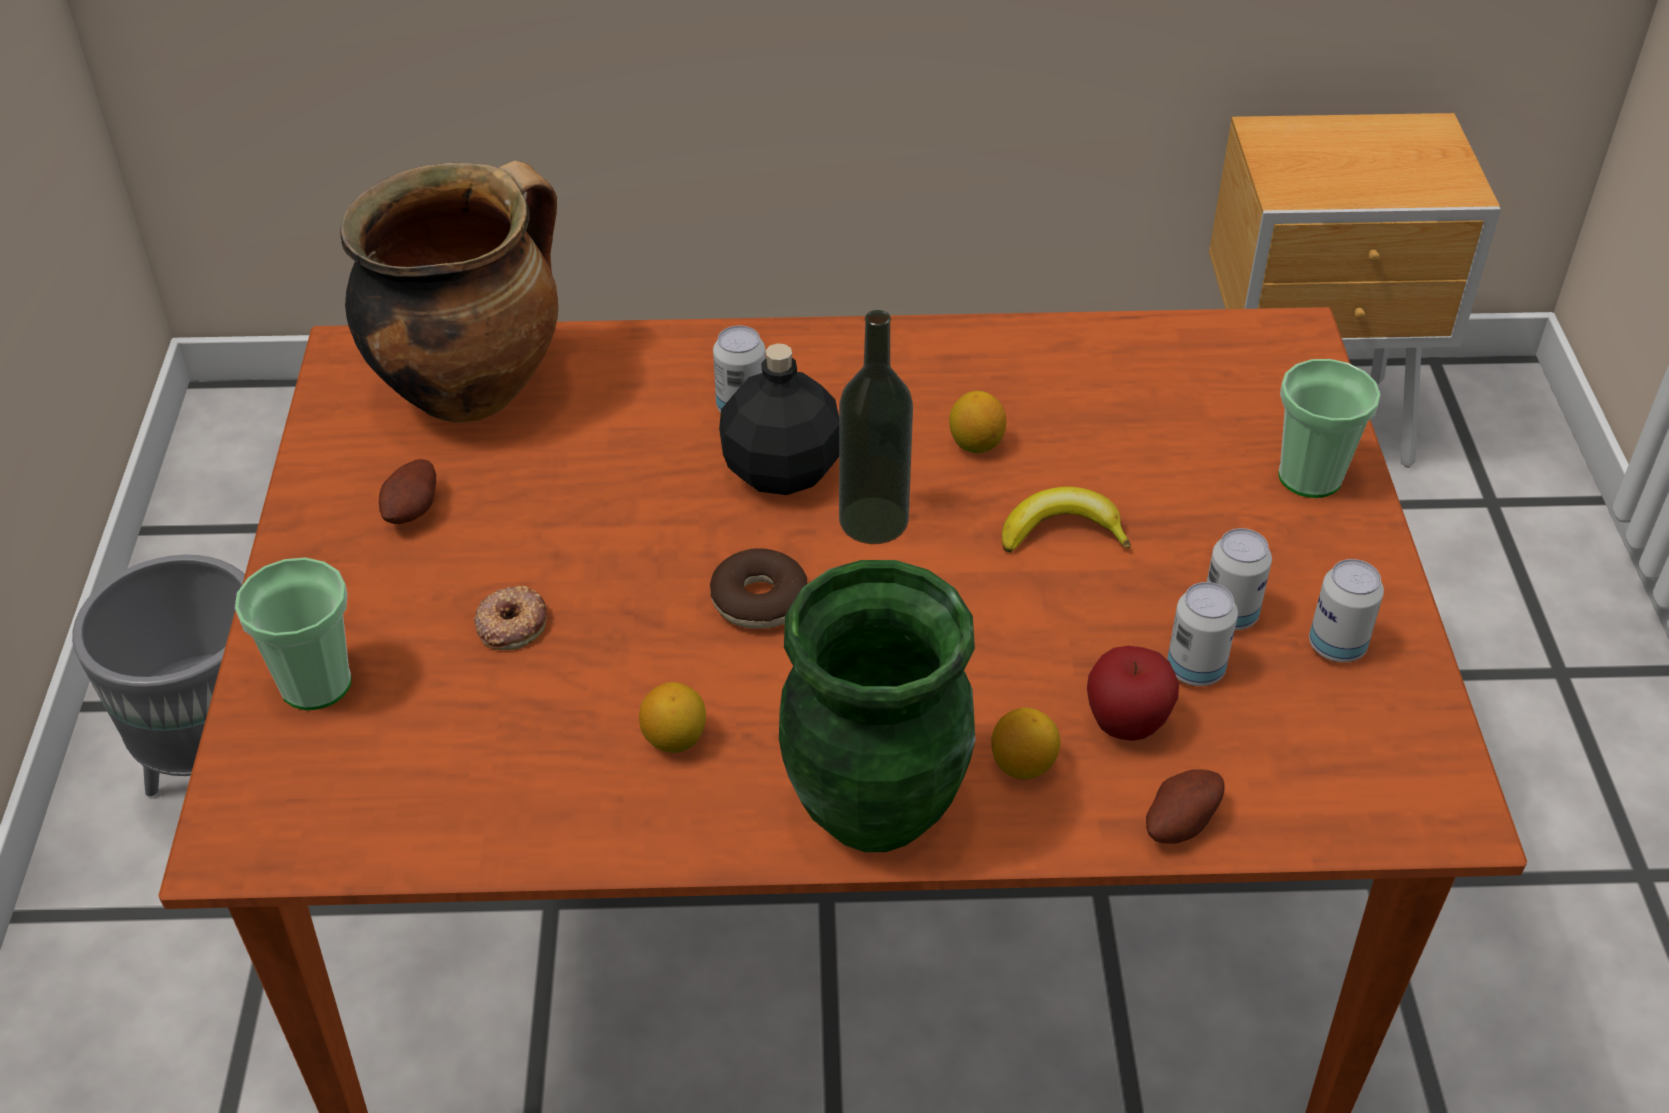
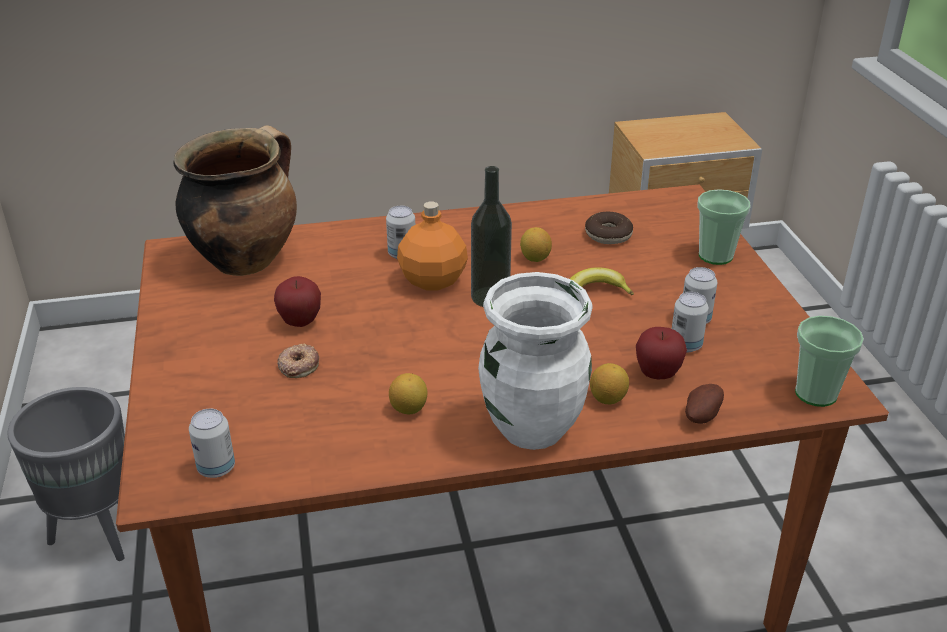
camera: 10 degrees left, 10 degrees down
(316, 684) = (189, 406): cup -> cup (816, 393)
(414, 511) = (227, 318): potato -> none
(534, 534) = (300, 322): none -> apple
(759, 600) = (437, 339): donut -> donut (608, 235)
(783, 470) = (433, 280): black bottle -> orange bottle
(875, 807) = (532, 427): green vase -> white vase
(1336, 646) = (756, 327): can -> can (216, 468)

